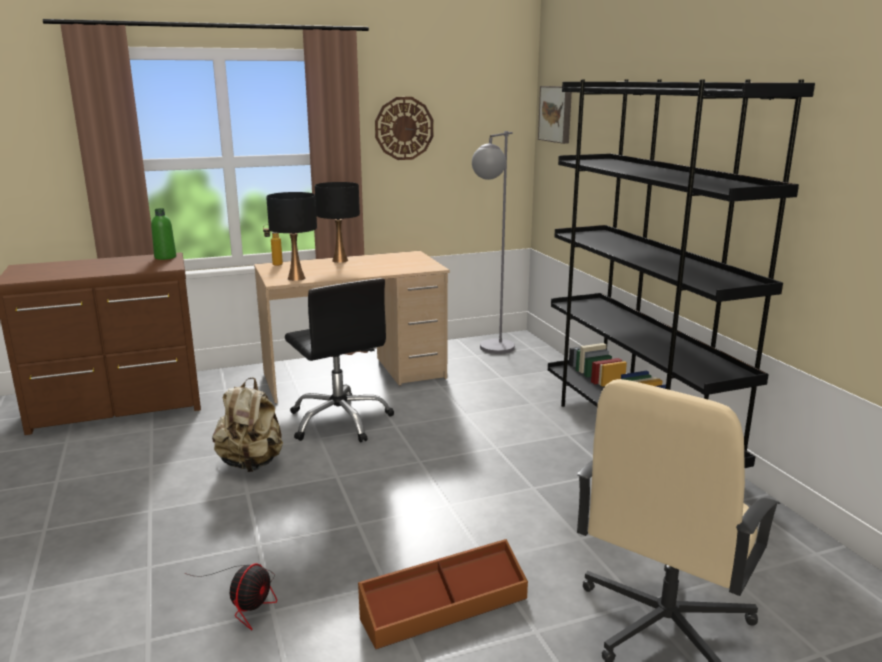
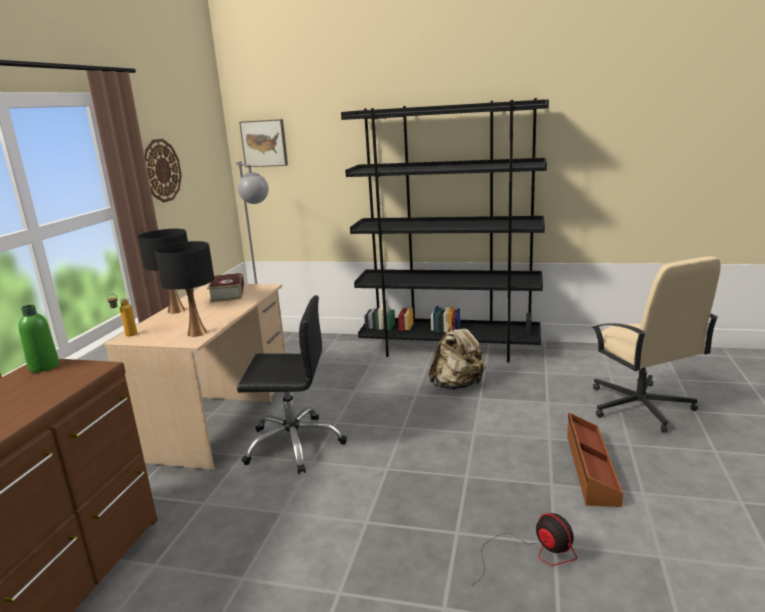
camera: 55 degrees left, 0 degrees up
(251, 463) = (315, 508): beige backpack -> beige backpack (457, 385)
(399, 262) = (227, 293): none -> book

